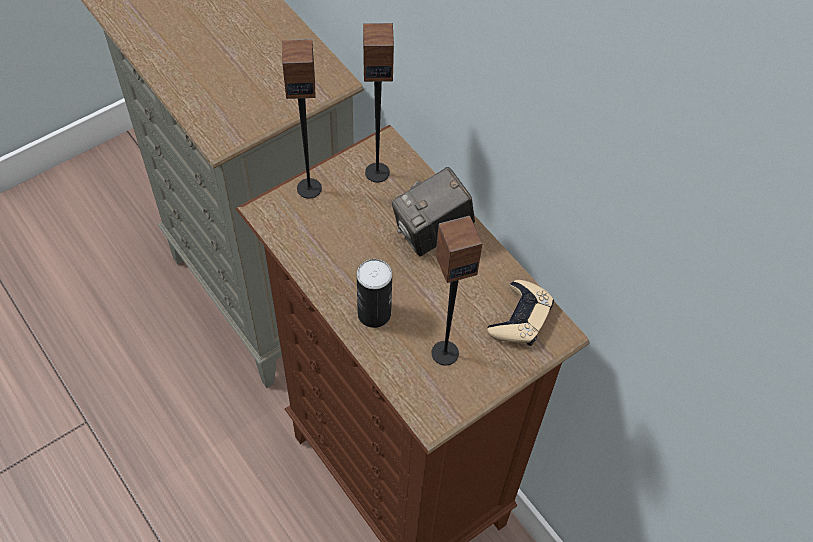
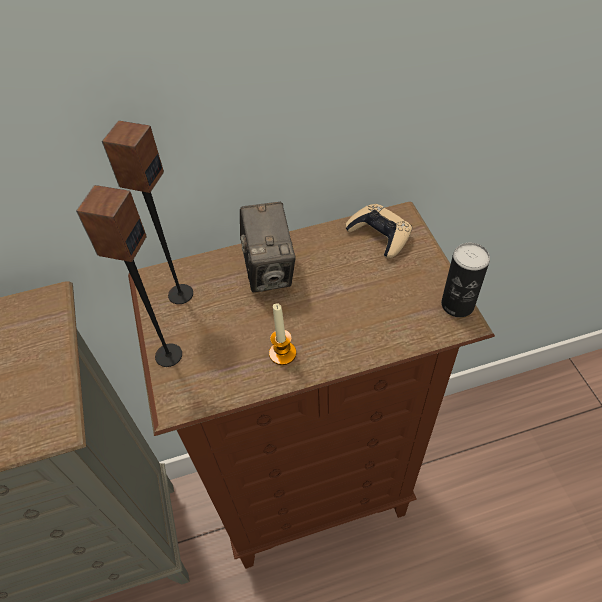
camera: 65 degrees left, 5 degrees down
(339, 273) = (282, 353): none -> candle
(374, 313) = (339, 336): can -> can (457, 304)
(444, 352) = (398, 294): speaker -> none

